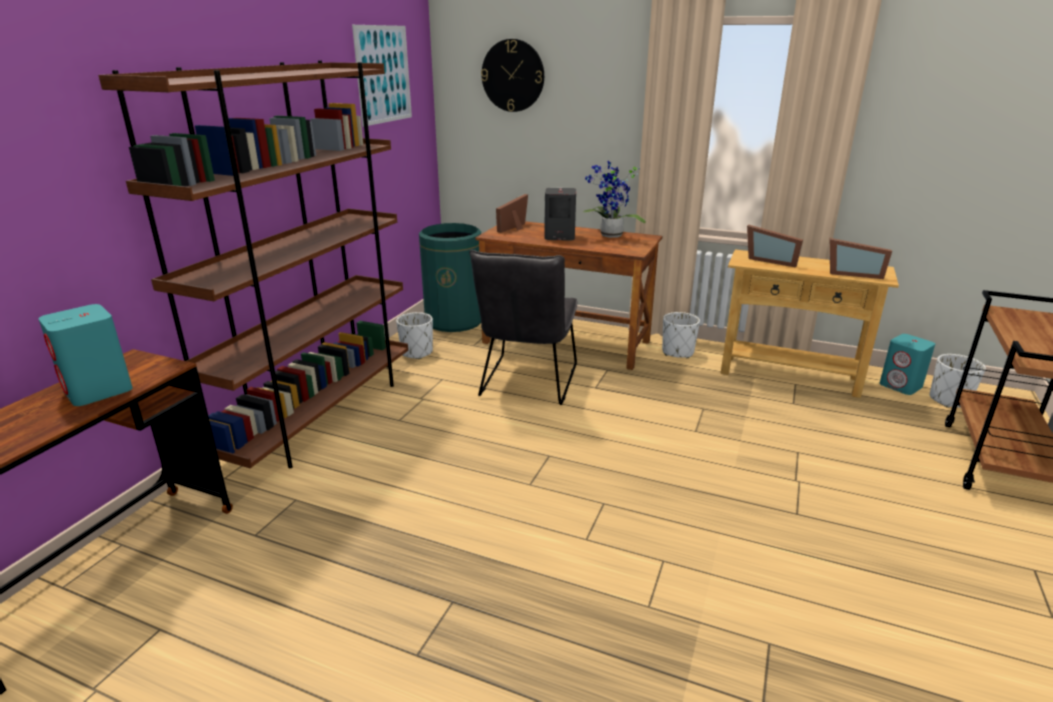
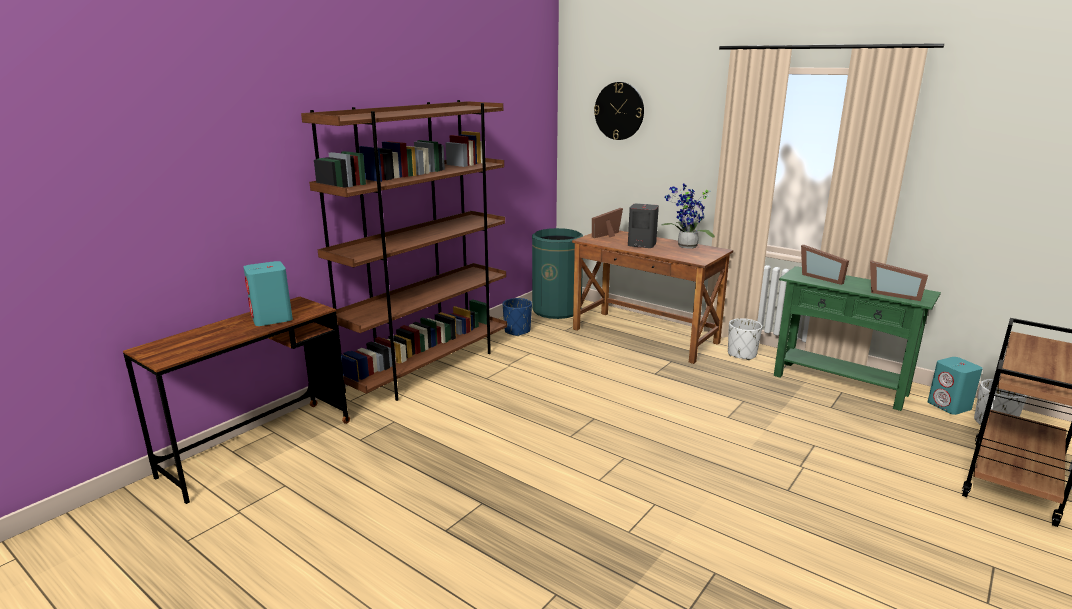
camera: 15 degrees right, 5 degrees down
(383, 74) = (512, 109): picture -> none
(417, 352) = (517, 331): white planter -> blue planter
(527, 384) = (598, 364): grey chair -> none
(789, 375) = (839, 384): beige console table -> green console table

